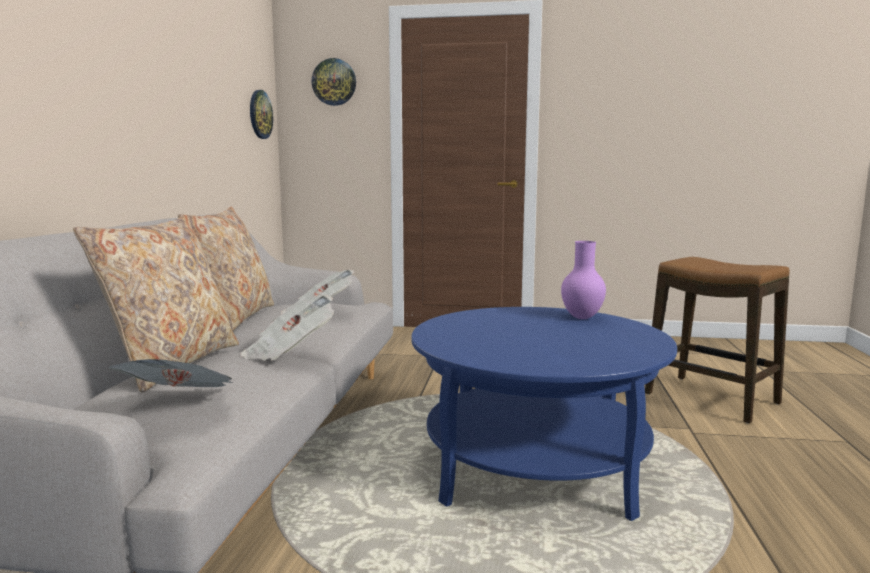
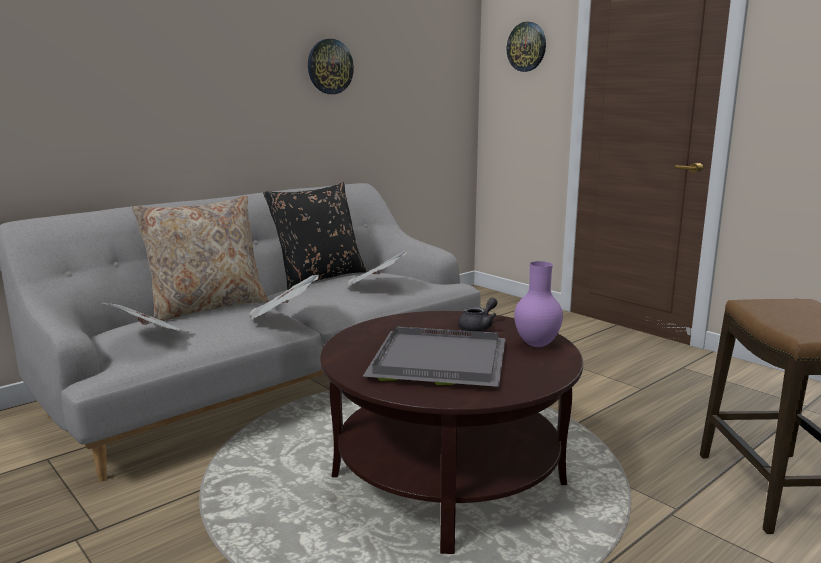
camera: 40 degrees right, 5 degrees up
(234, 317) = (319, 277): beige pillow -> black pillow
(260, 114) = (448, 84): wall clock -> wall clock (330, 66)
(513, 316) = (478, 327): none -> grey teapot
(535, 468) = (448, 479): blue coffee table -> brown coffee table
(555, 343) = (436, 362): none -> grey tray

